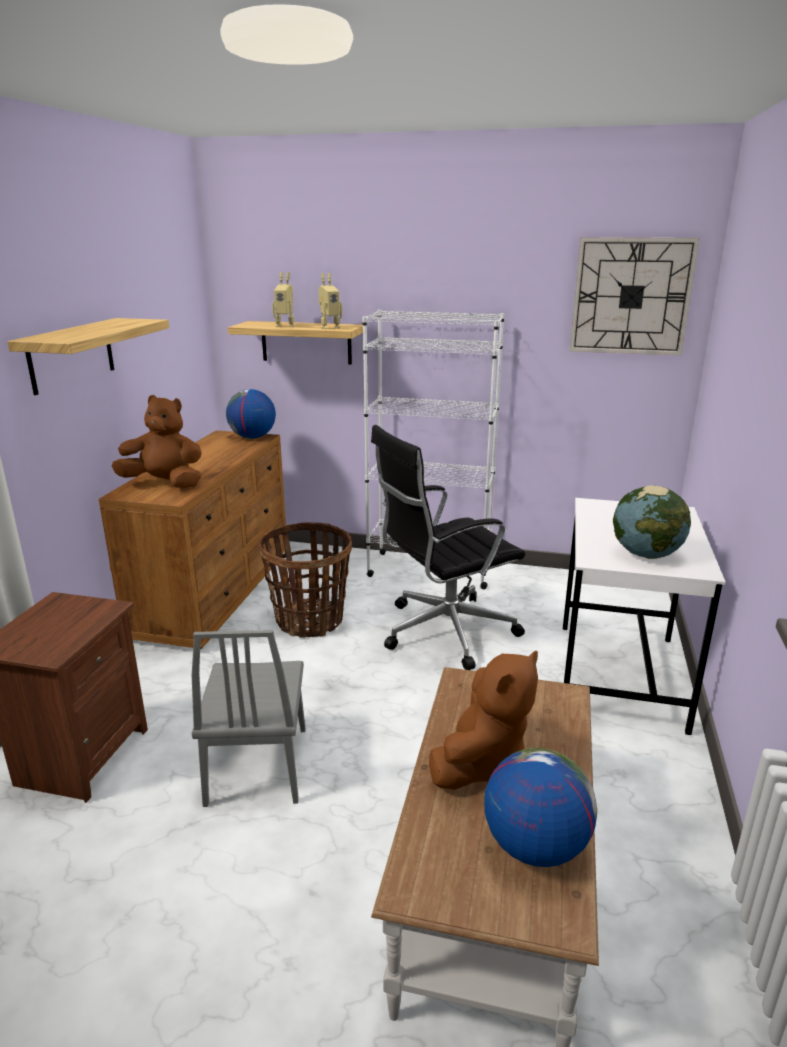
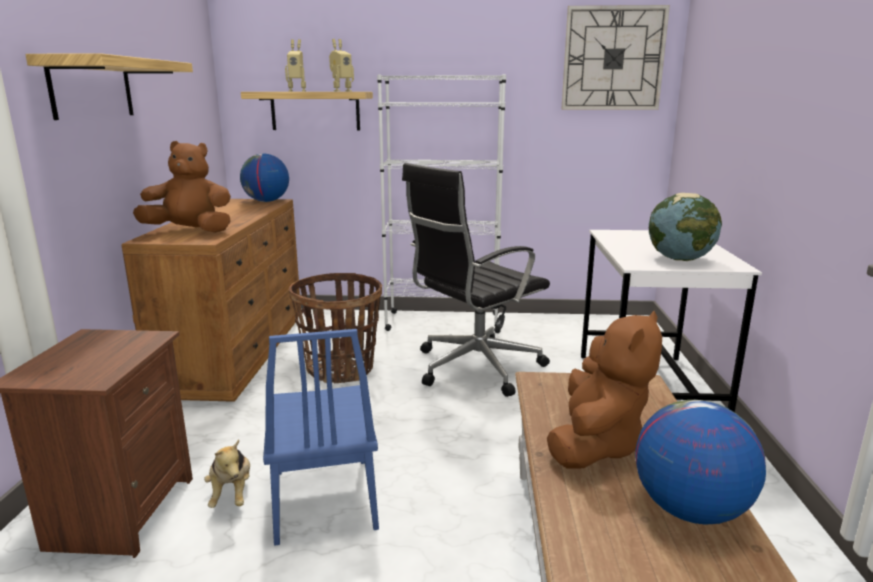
camera: 10 degrees left, 5 degrees down
(178, 750) = (232, 494): none -> plush toy
(257, 764) = (324, 498): grey chair -> blue chair

